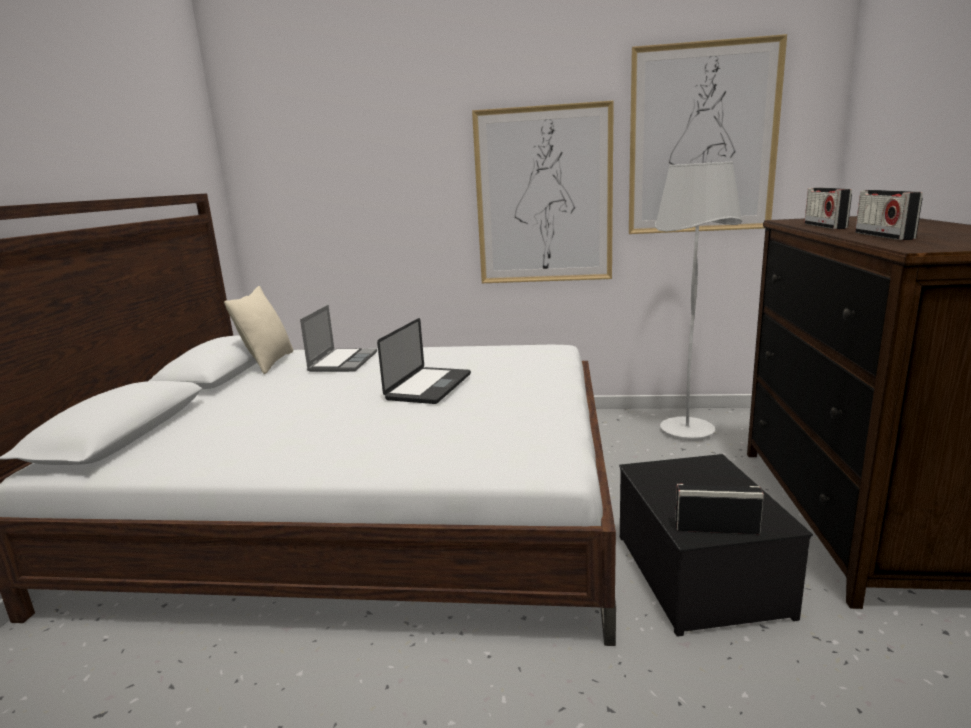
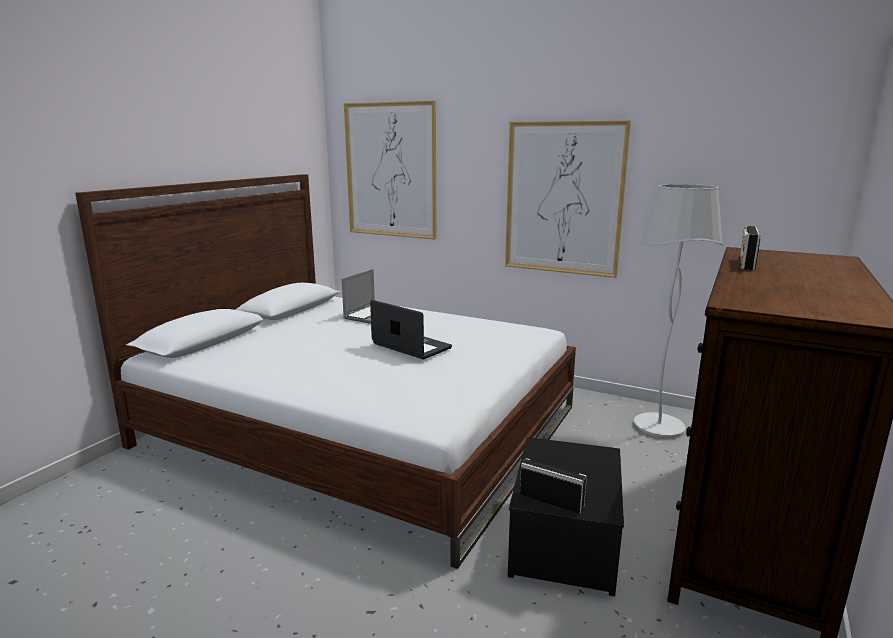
camera: 20 degrees right, 0 degrees up
(268, 363) = (325, 307): beige pillow -> none
(429, 387) = (411, 346): laptop -> laptop turned 90 degrees counterclockwise
(702, 140) = (712, 161): picture -> picture (391, 170)
(883, 236) = (752, 284): radio -> none

